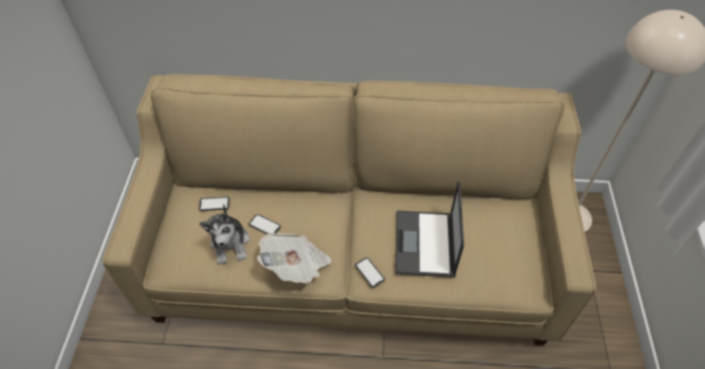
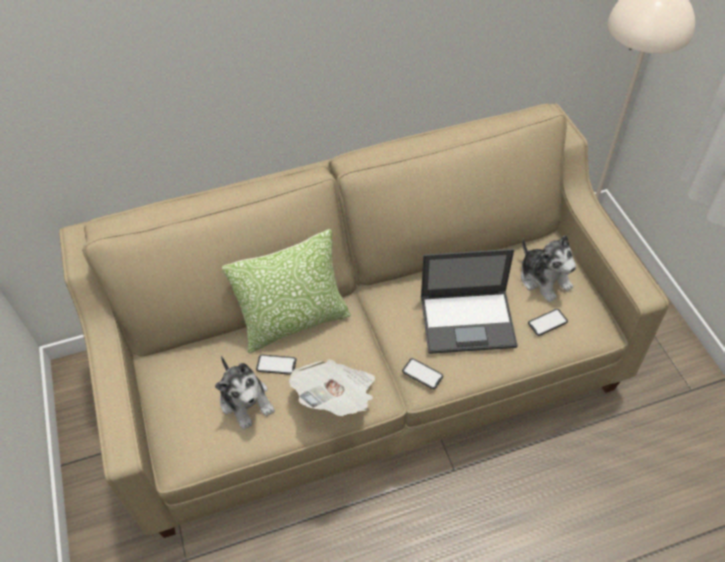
camera: 20 degrees left, 0 degrees up
(214, 204) = (201, 362): phone -> phone (547, 322)
(294, 199) = (294, 322): none -> pillow
(425, 244) = (468, 321): laptop -> laptop turned 75 degrees counterclockwise
(503, 233) = (544, 279): none -> plush toy

